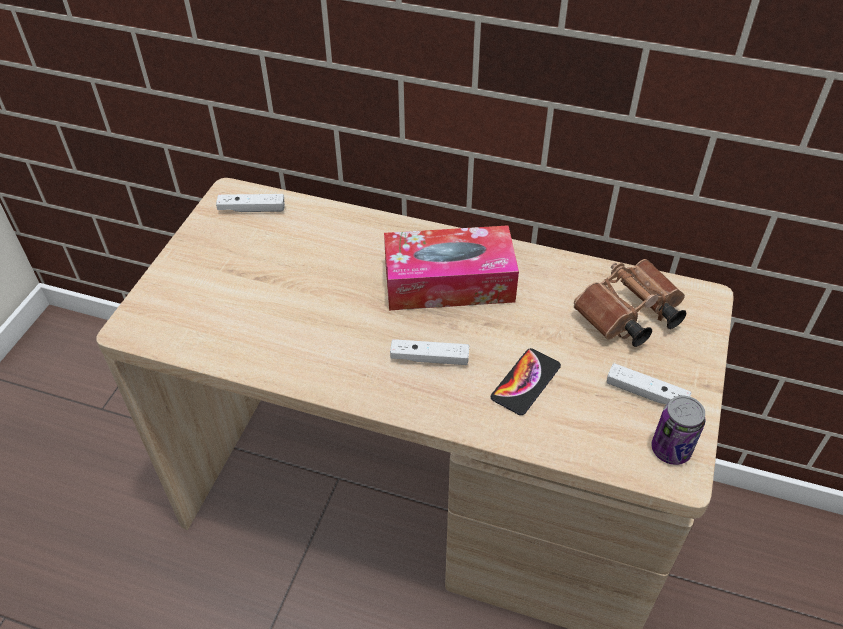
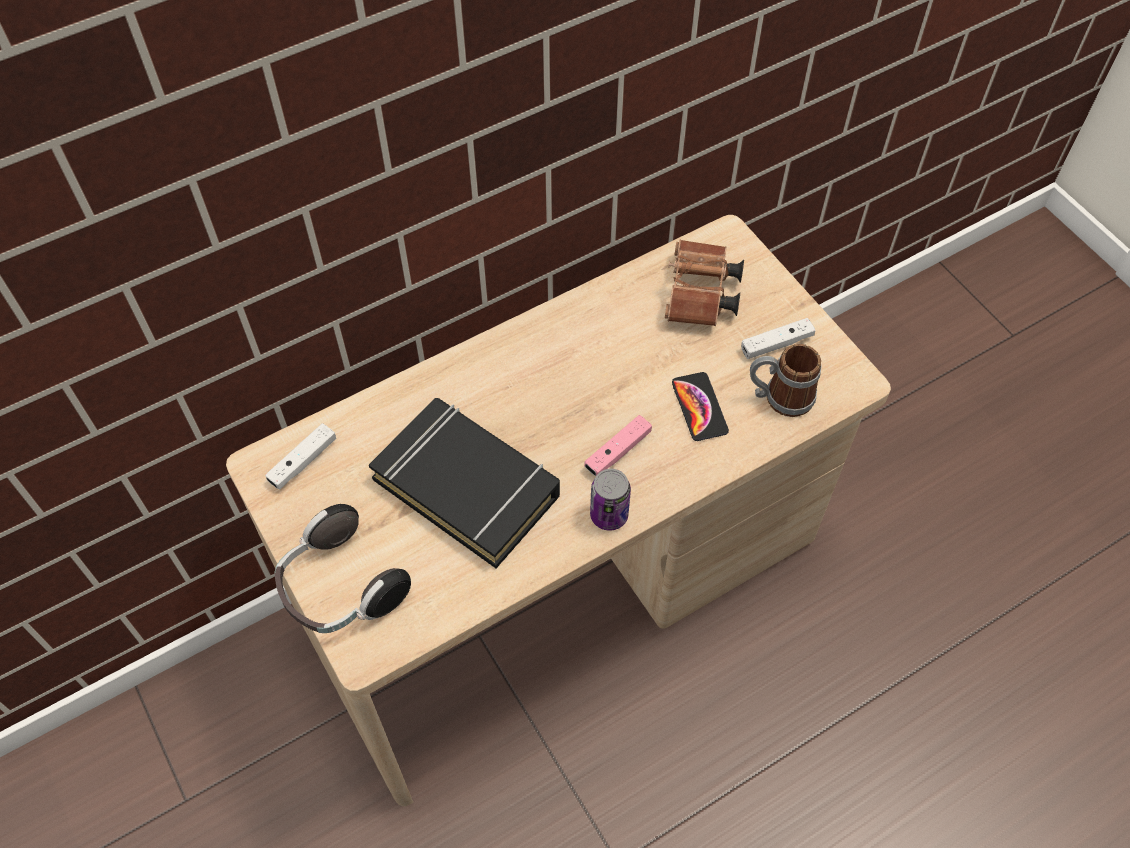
camera: 50 degrees left, 10 degrees up
(171, 285) = (340, 588): none -> headphones
(312, 296) = (467, 486): none -> black book
(429, 358) = (618, 451): white game controller -> pink game controller
(449, 282) = (550, 380): tissue box -> none
(597, 428) = (779, 397): none -> mug
(670, 449) = (834, 370): can -> can (609, 515)

